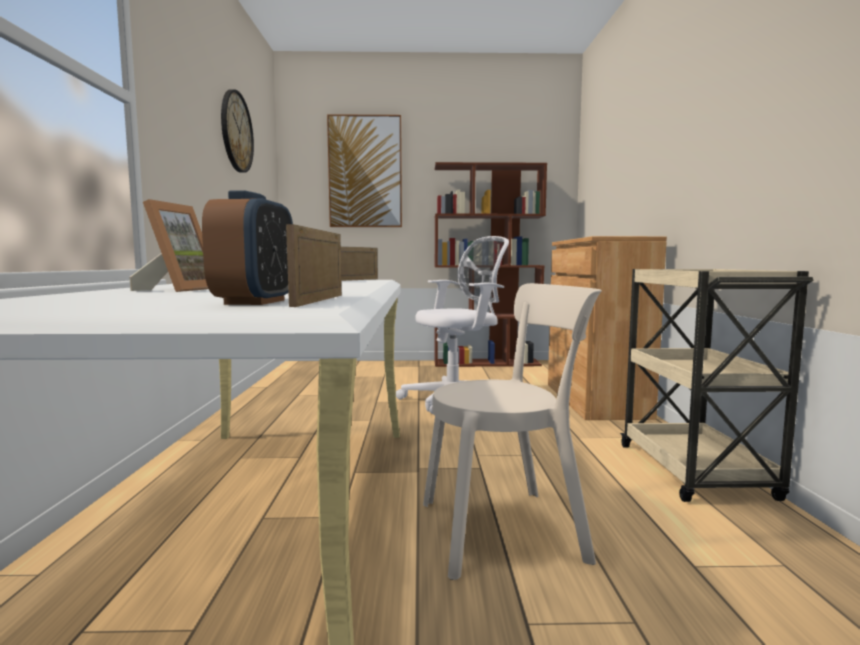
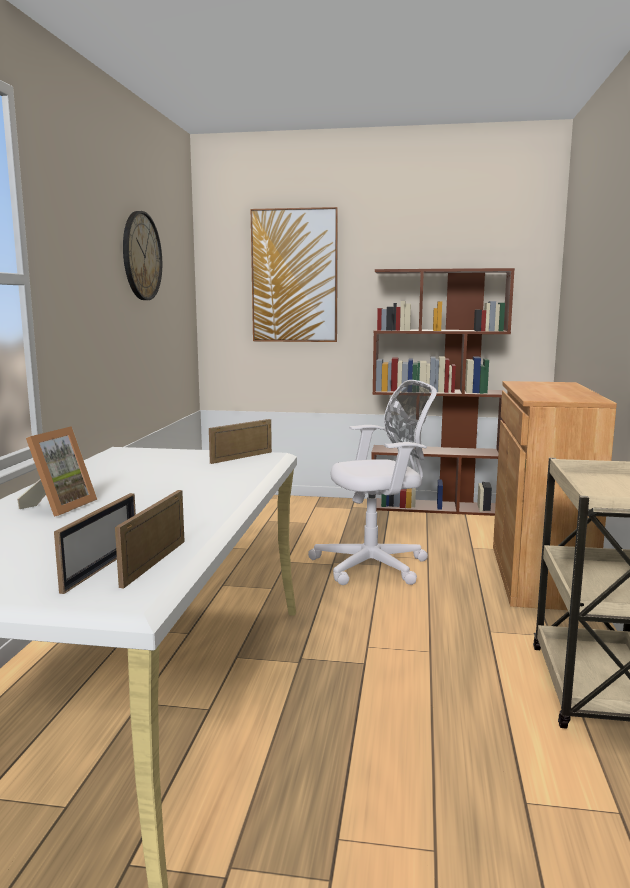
camera: 10 degrees right, 5 degrees up
(255, 302) = (101, 567): alarm clock -> picture frame
(509, 529) = (362, 741): beige chair -> none

